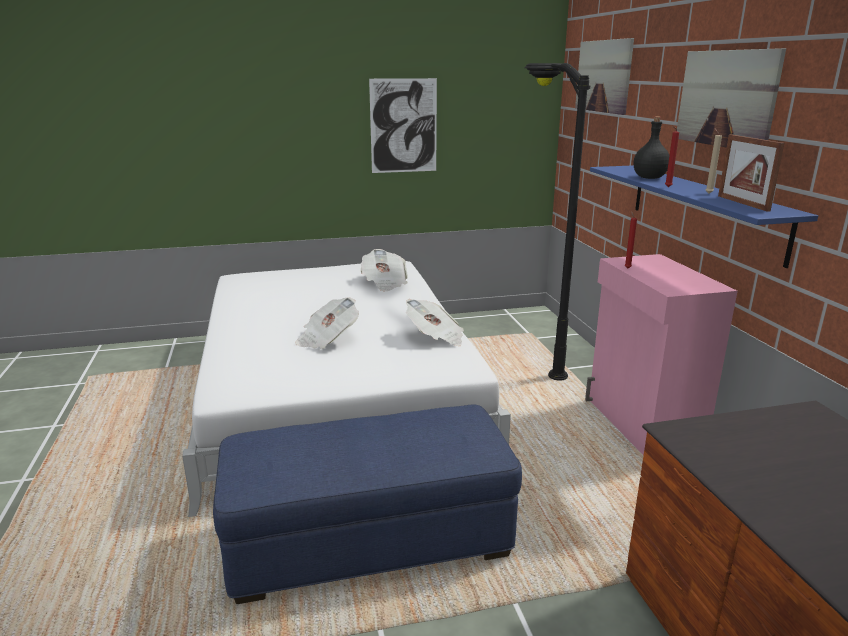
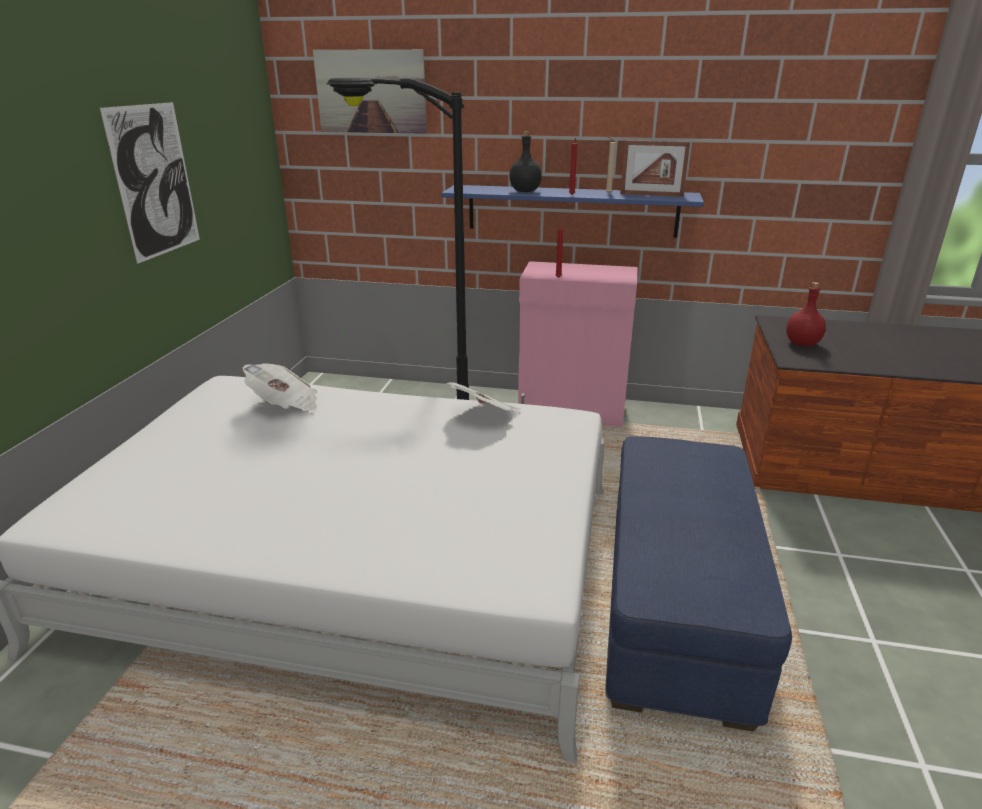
camera: 65 degrees left, 5 degrees up
(327, 339) = (431, 478): newspaper -> none
(726, 98) = (582, 110): picture -> none
(750, 435) = (801, 343): none -> red bottle

